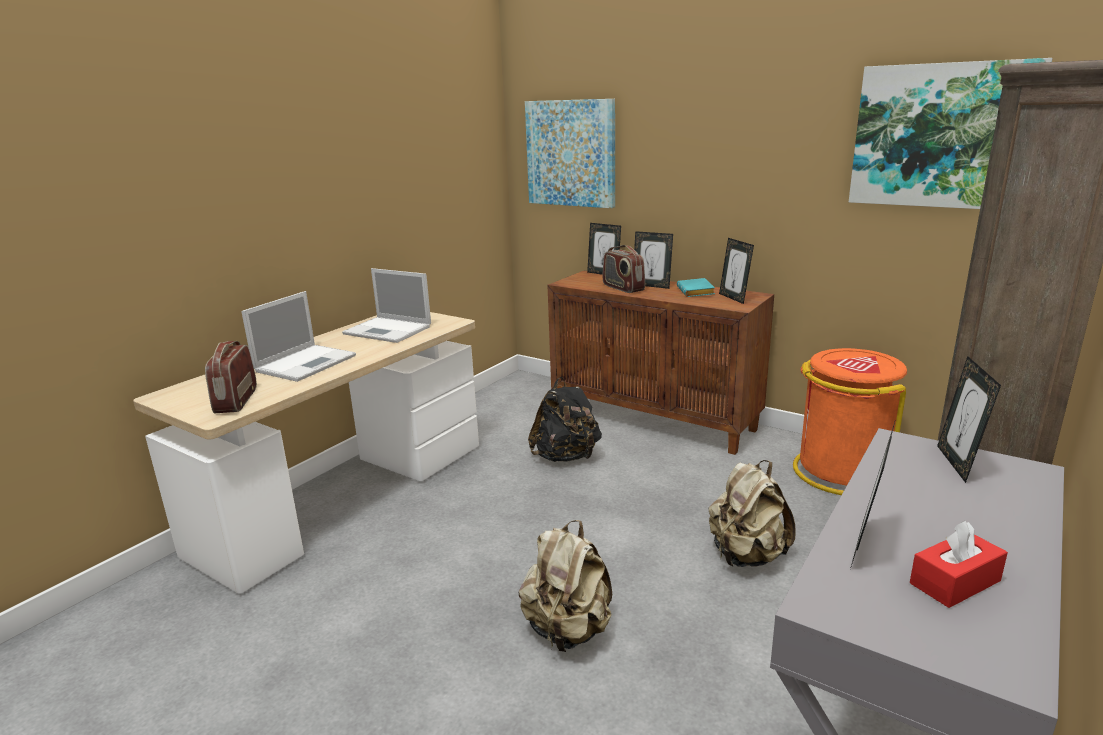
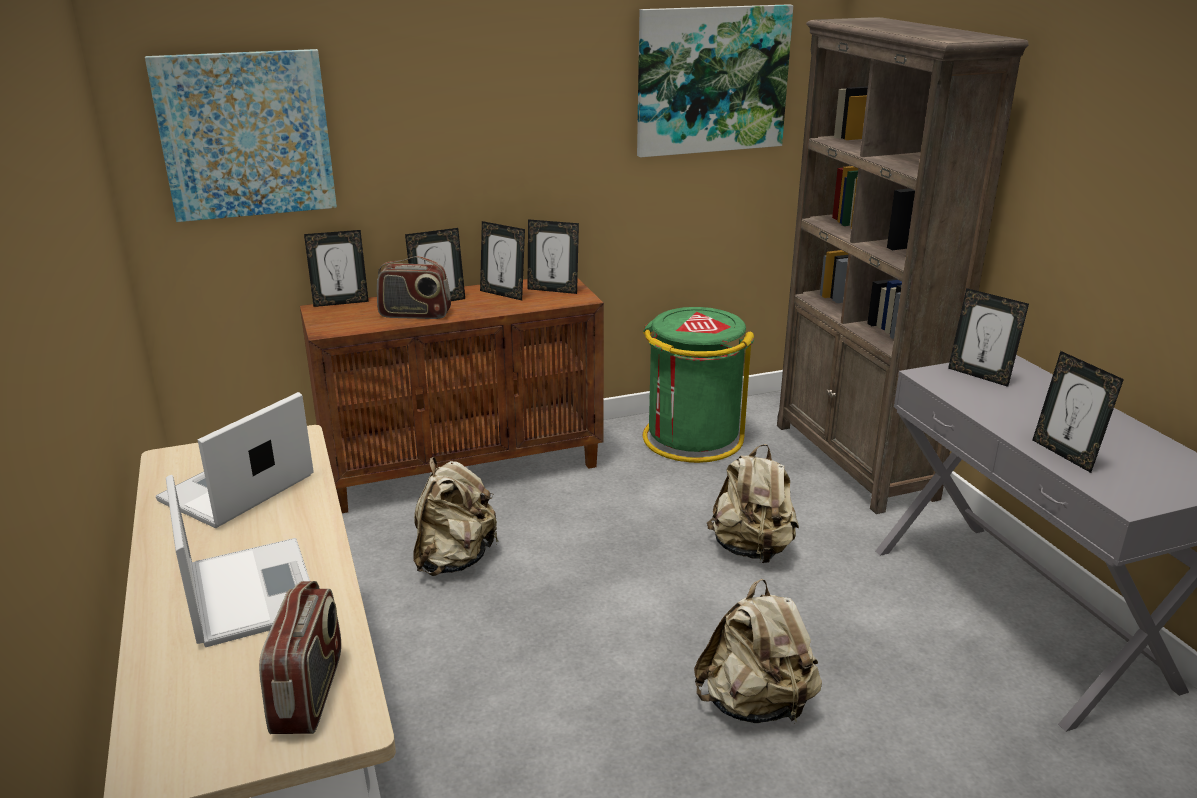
camera: 55 degrees left, 5 degrees up
(235, 401) = (309, 692): radio -> radio turned 120 degrees counterclockwise
(389, 330) = (235, 490): laptop -> laptop turned 150 degrees clockwise
(566, 457) = (454, 559): black backpack -> beige backpack
(697, 292) = (503, 294): turquoise book -> picture frame
(841, 472) = (691, 438): orange trash can -> green trash can
(955, 582) = (1125, 449): red tissue box -> none

